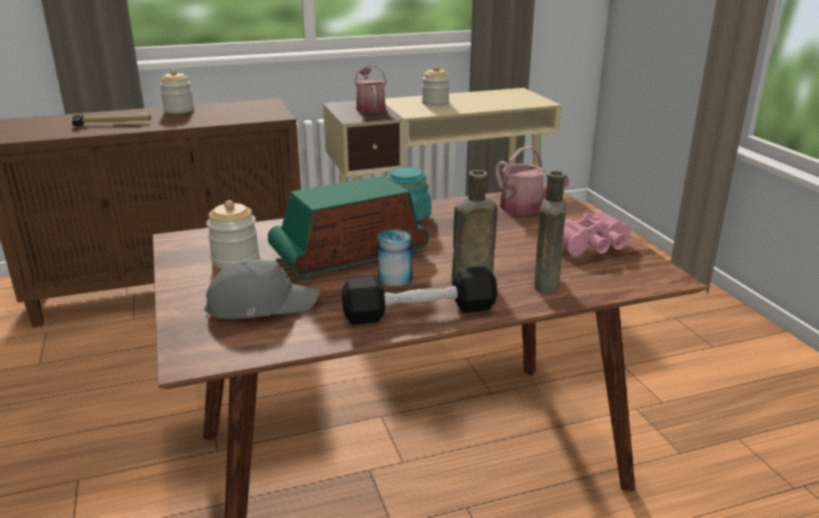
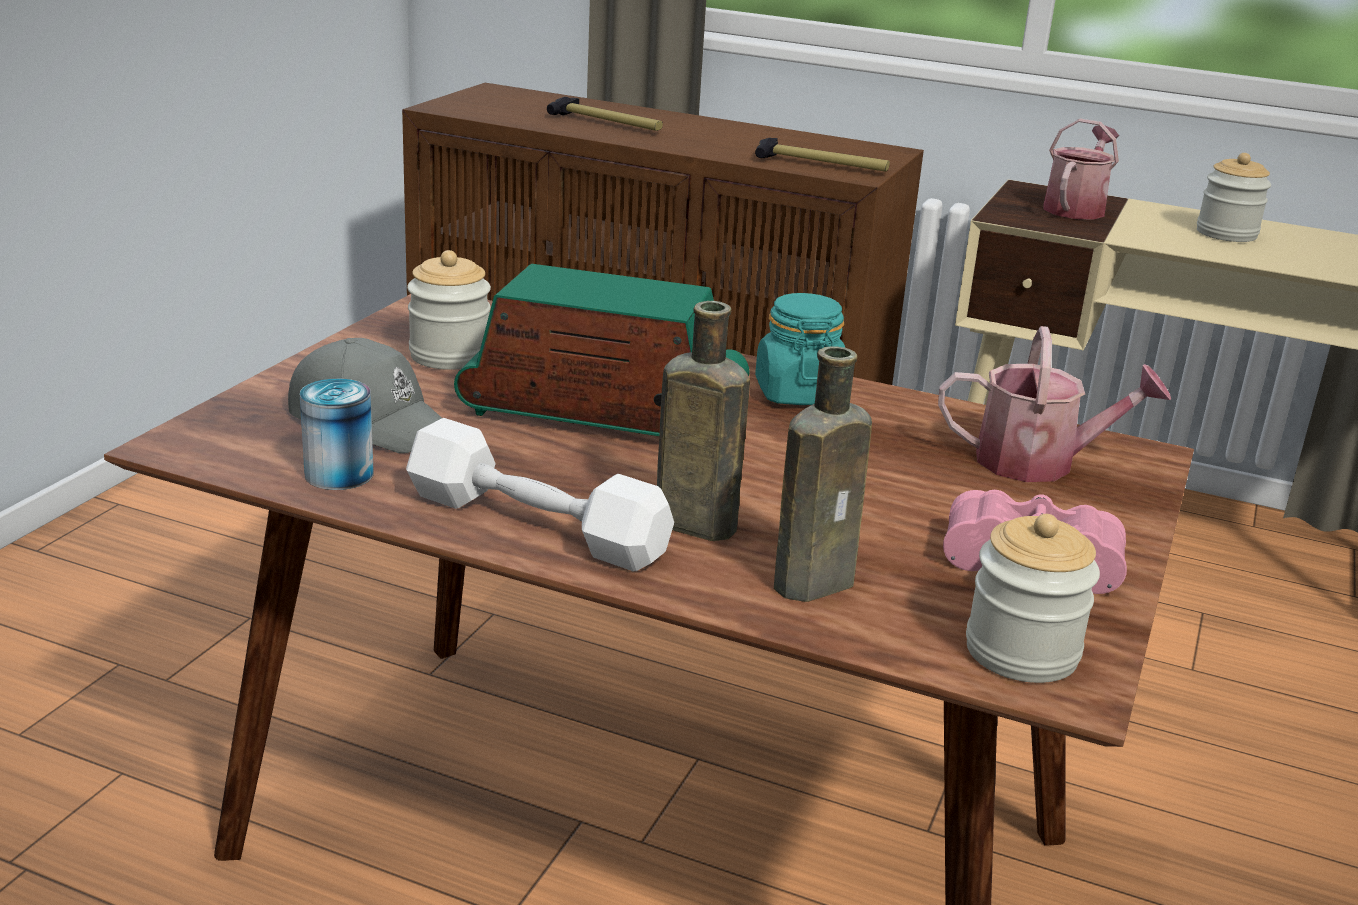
camera: 40 degrees right, 0 degrees up
(178, 110) = (730, 128): jar -> jar (1021, 652)
(255, 116) = (822, 165): none -> hammer
(395, 278) = (599, 467): can -> can (339, 474)
(419, 312) = (535, 525): black dumbbell -> white dumbbell
(526, 209) = (1038, 463): watering can -> watering can turned 90 degrees counterclockwise

